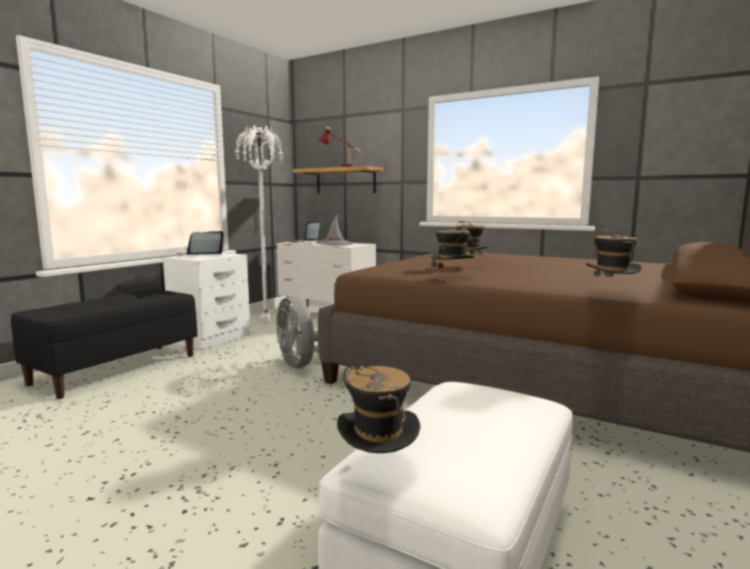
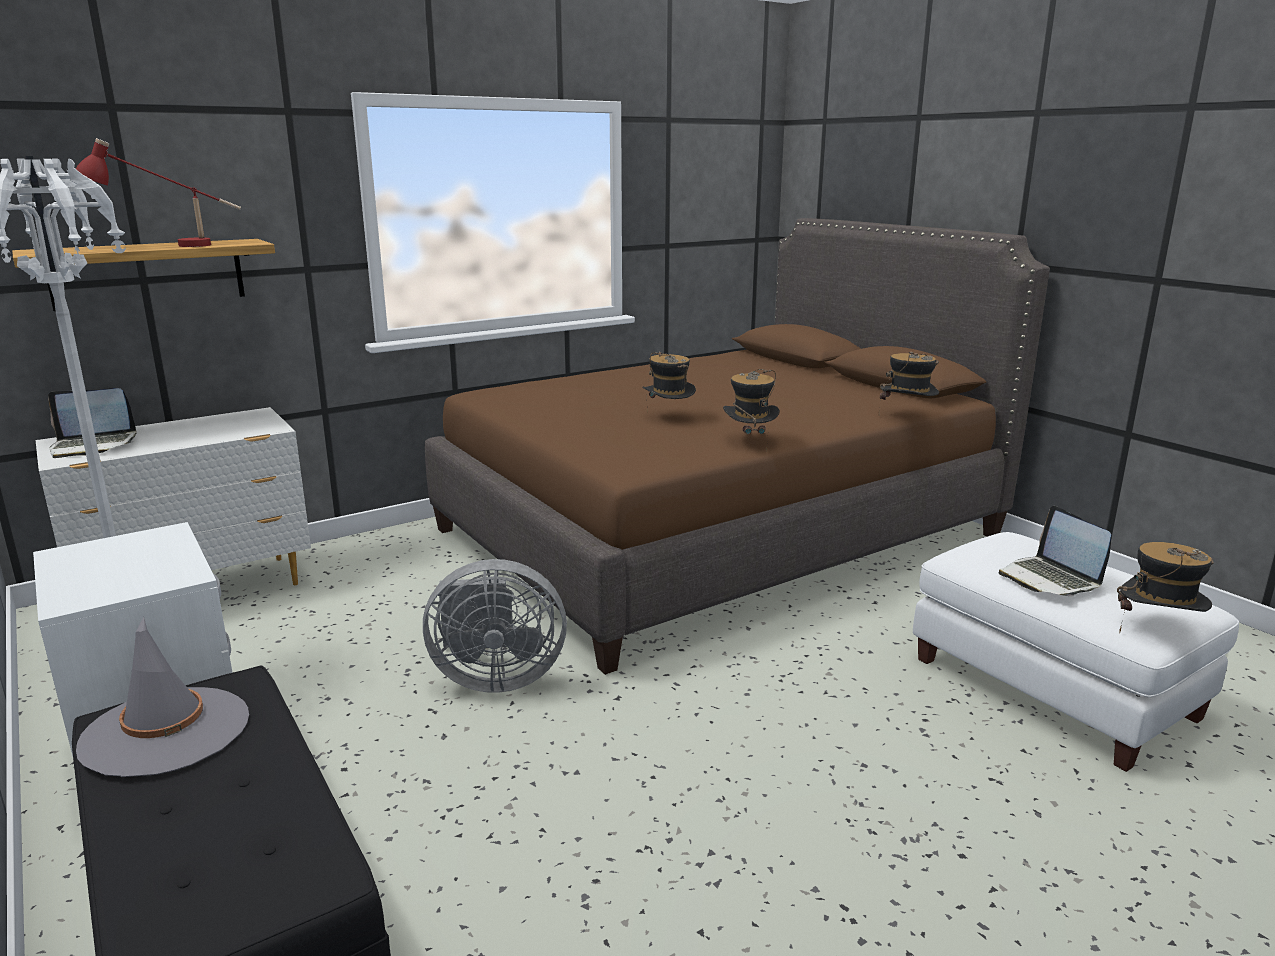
camera: 65 degrees left, 10 degrees up
(199, 255) = (103, 571): laptop -> laptop (1050, 579)
(334, 243) = (197, 430): grey hat -> grey hat (166, 731)

